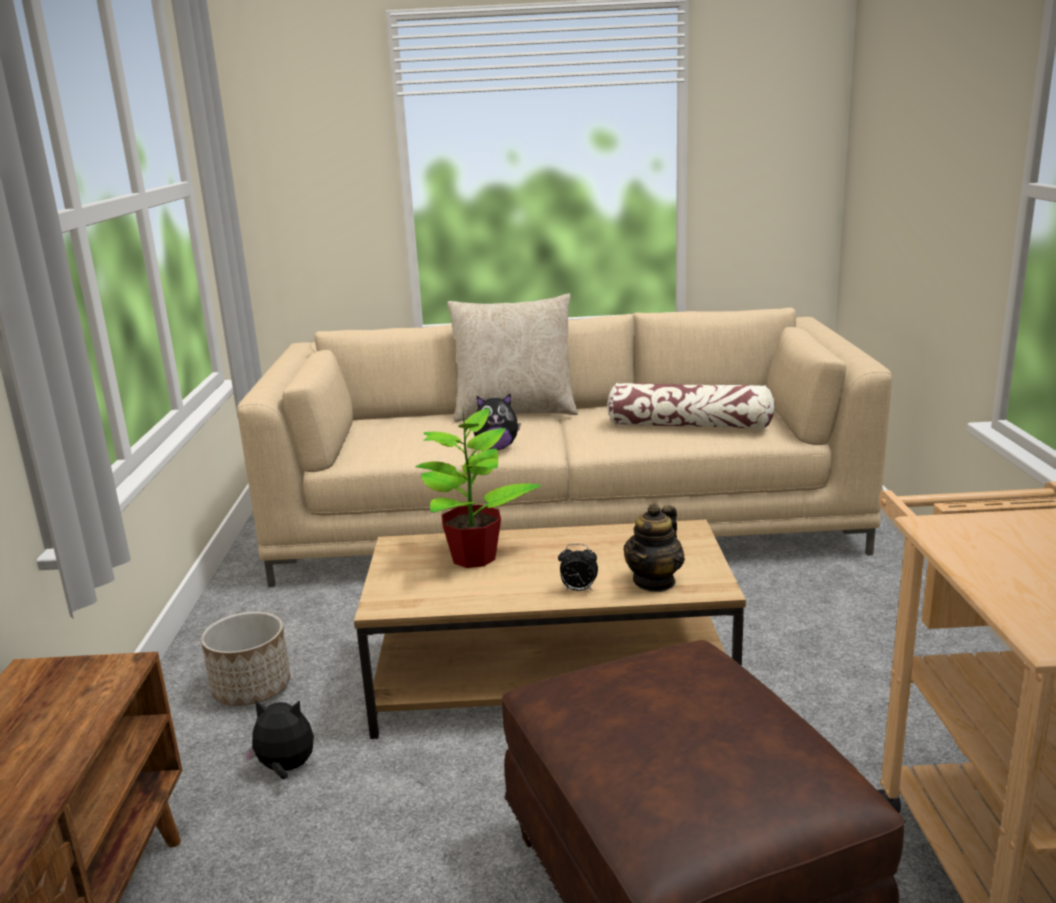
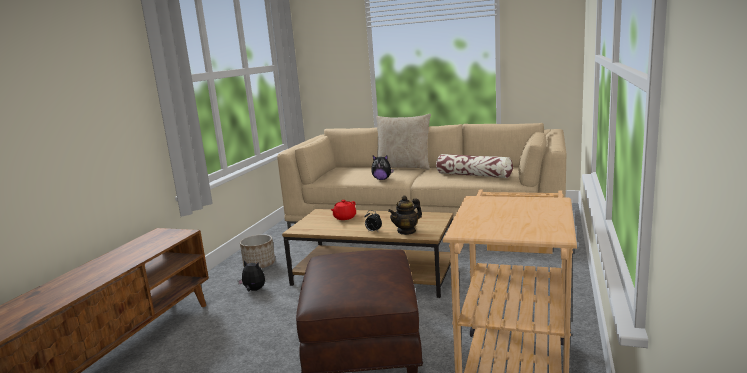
camera: 20 degrees right, 5 degrees down
(474, 557) = (344, 218): potted plant -> red teapot

